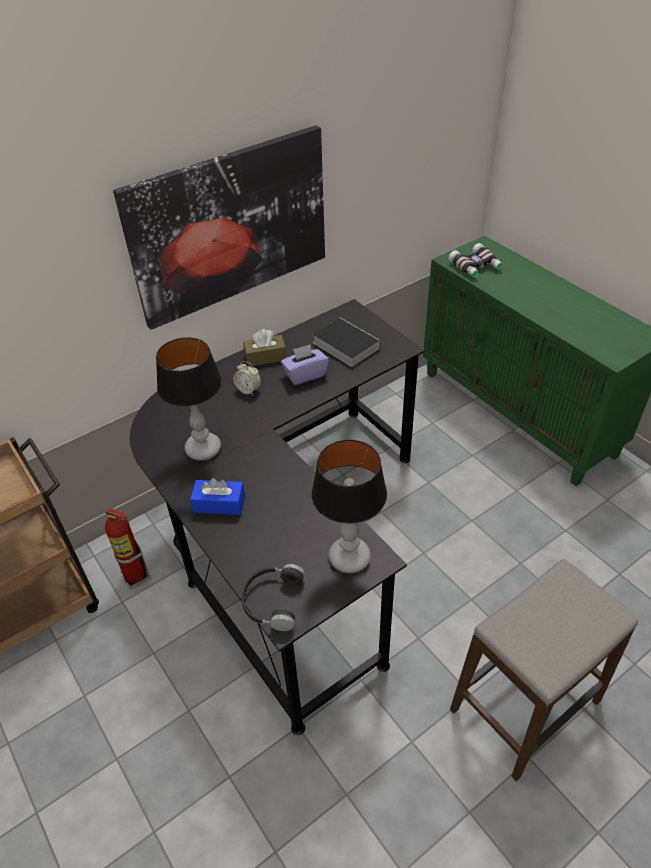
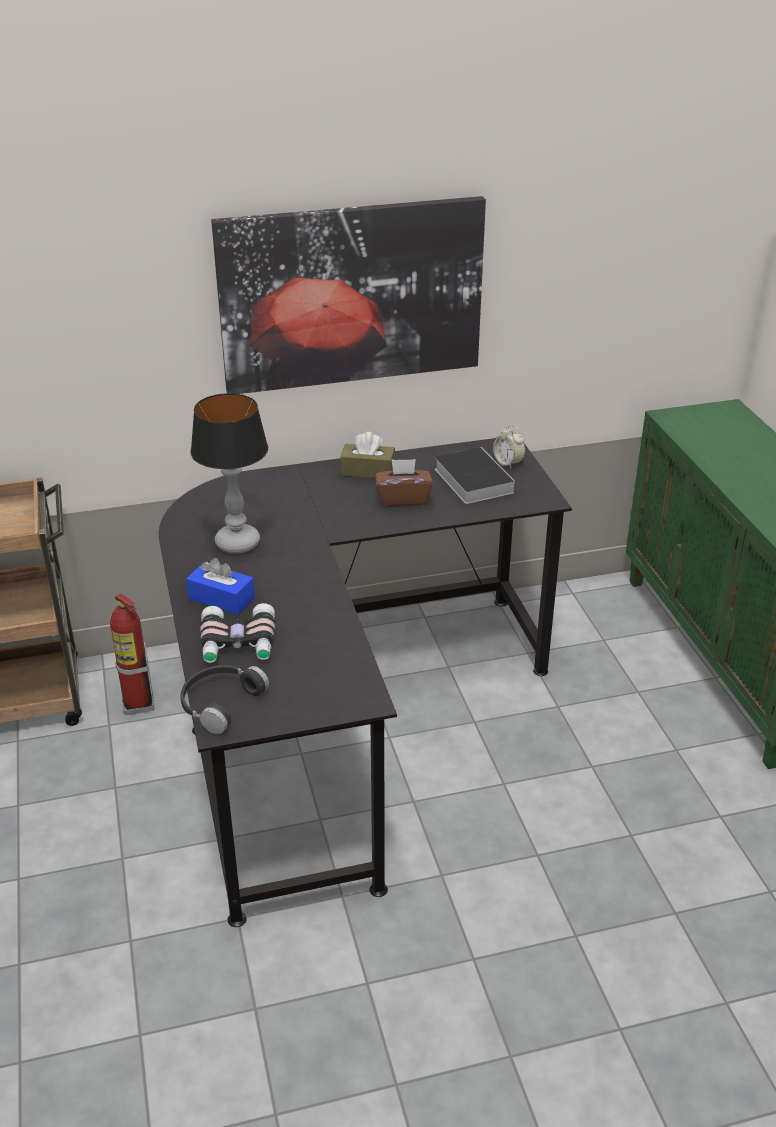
camera: 20 degrees right, 10 degrees down
(248, 390) = (326, 498): alarm clock -> alarm clock (508, 463)
(305, 375) = (403, 499): purple tissue box -> brown tissue box
(350, 558) = (334, 689): table lamp -> none
(475, 267) = (700, 431): binoculars -> binoculars (238, 644)
(525, 706) = (540, 997): stool -> none

